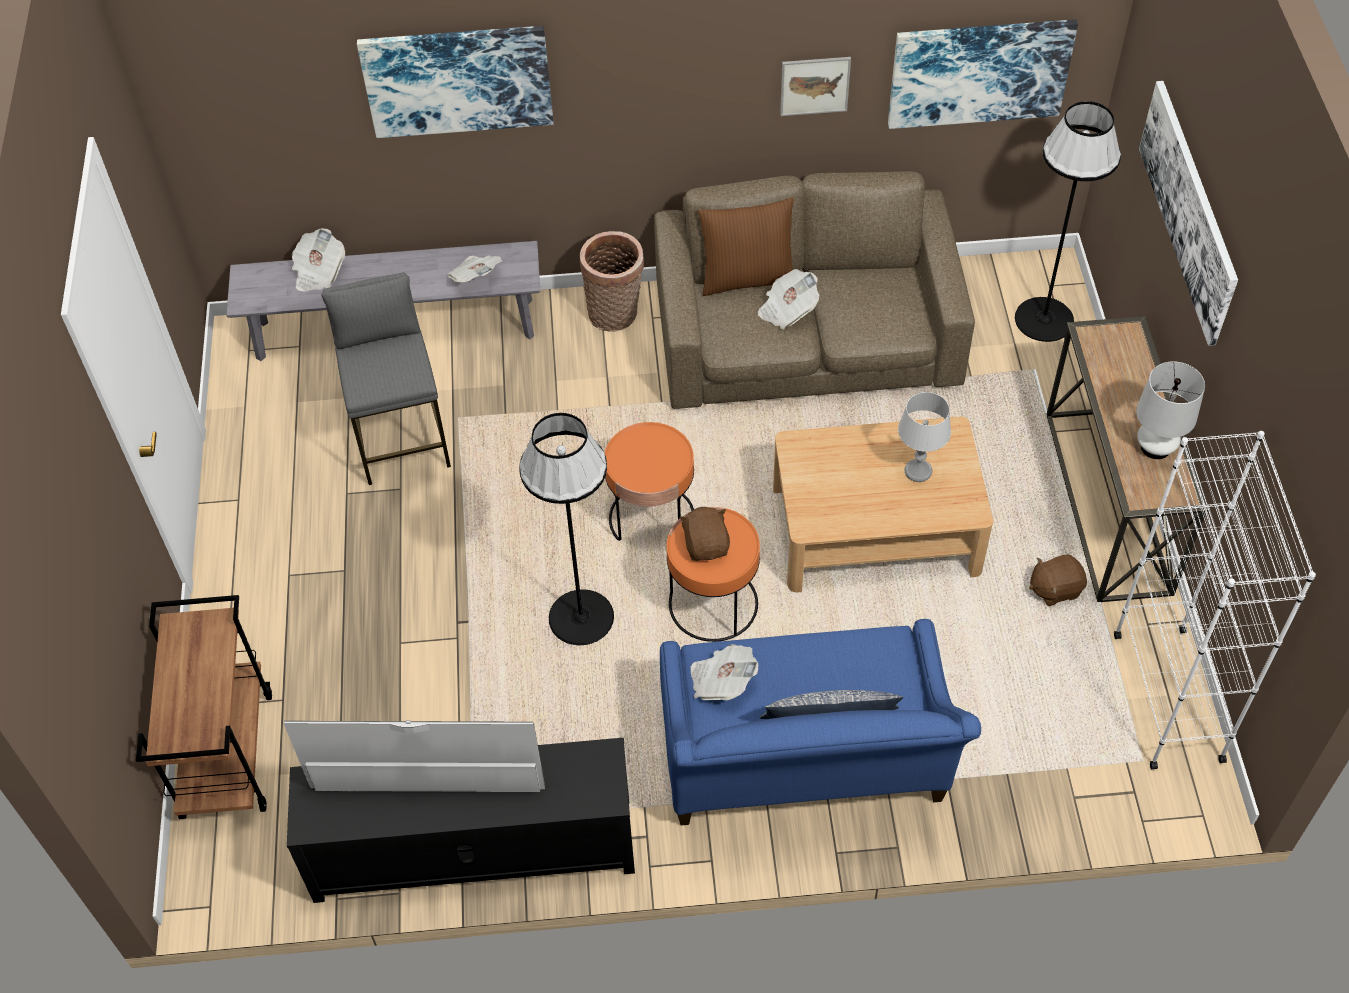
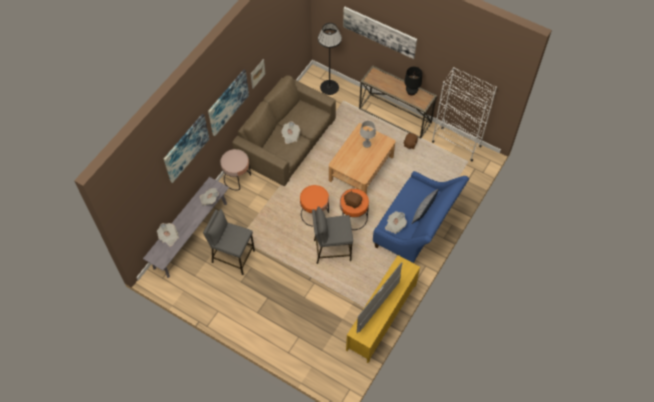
camera: 55 degrees left, 5 degrees up
(226, 753) = (304, 360): brown cart -> none
(472, 850) = (381, 317): black tv stand -> yellow tv stand
(581, 617) = (332, 250): black floor lamp -> grey stool
(616, 314) = (237, 178): basket -> pink side table
(747, 278) = (269, 138): brown pillow -> none
(979, 72) = (287, 37): picture -> picture (228, 102)
(1155, 447) = (411, 92): white table lamp -> black table lamp

